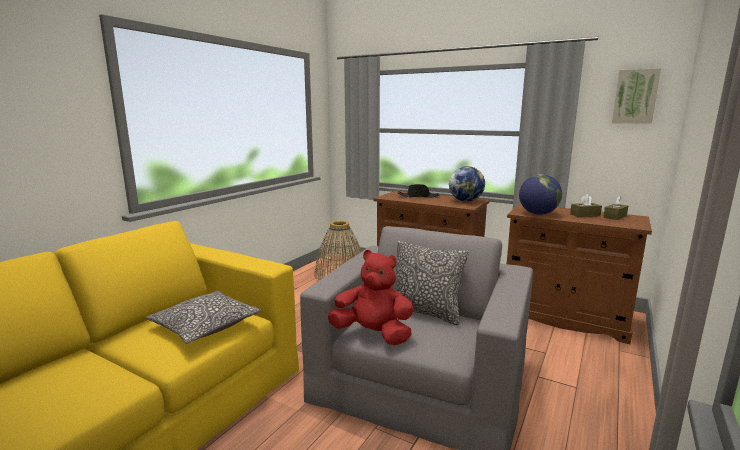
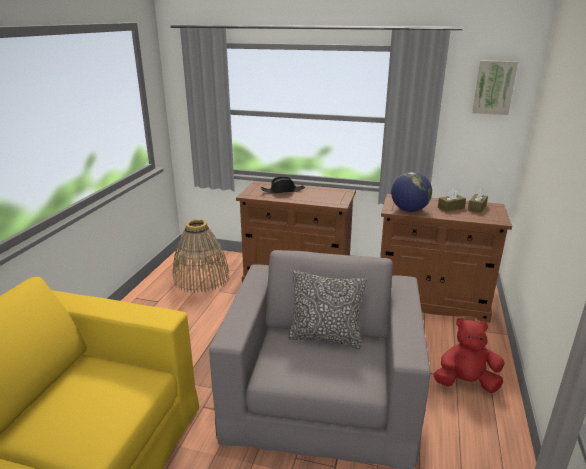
camera: 15 degrees left, 10 degrees up
(206, 326) = (109, 396): pillow -> none
(373, 334) = (285, 374): red plush toy -> red plush toy (465, 383)
(465, 201) = (333, 194): globe -> none

